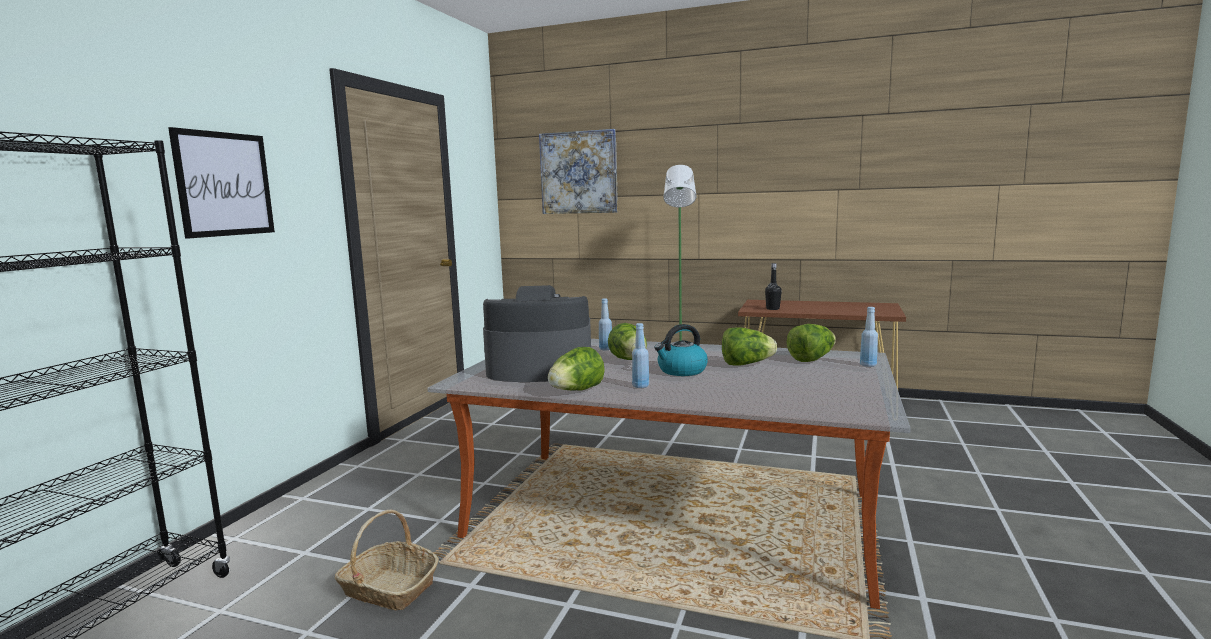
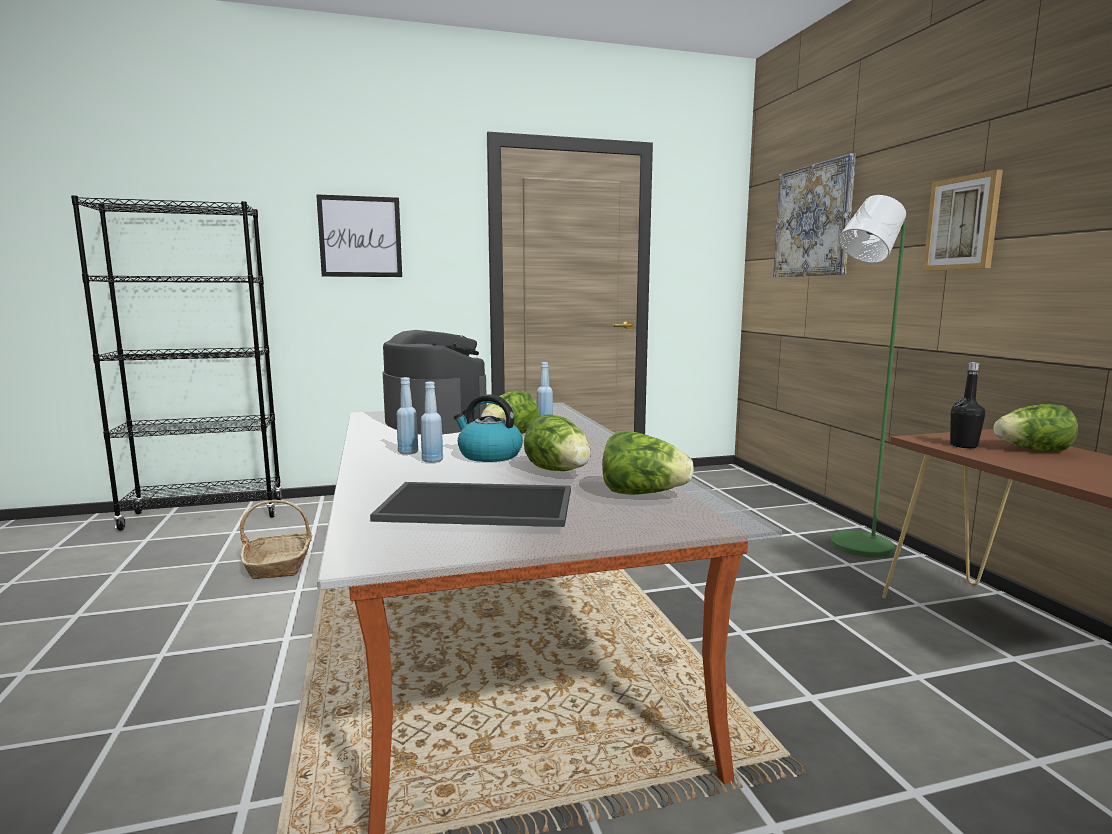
camera: 55 degrees right, 0 degrees up
(576, 391) = (371, 440): lettuce -> lettuce (1032, 450)
(709, 183) = (963, 223): none -> picture
(800, 386) = (480, 504): none -> tray
(868, 365) = (662, 526): blue bottle -> blue bottle (432, 460)

